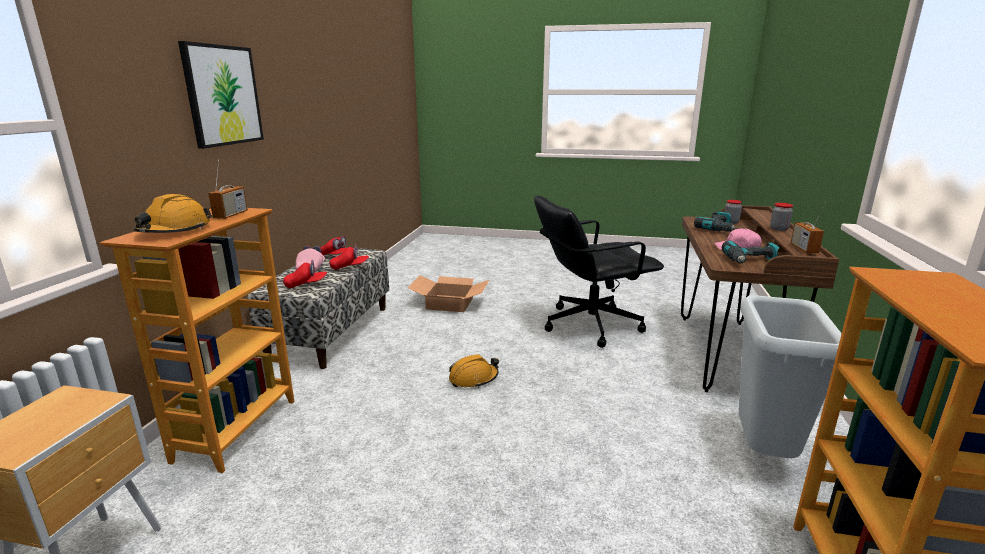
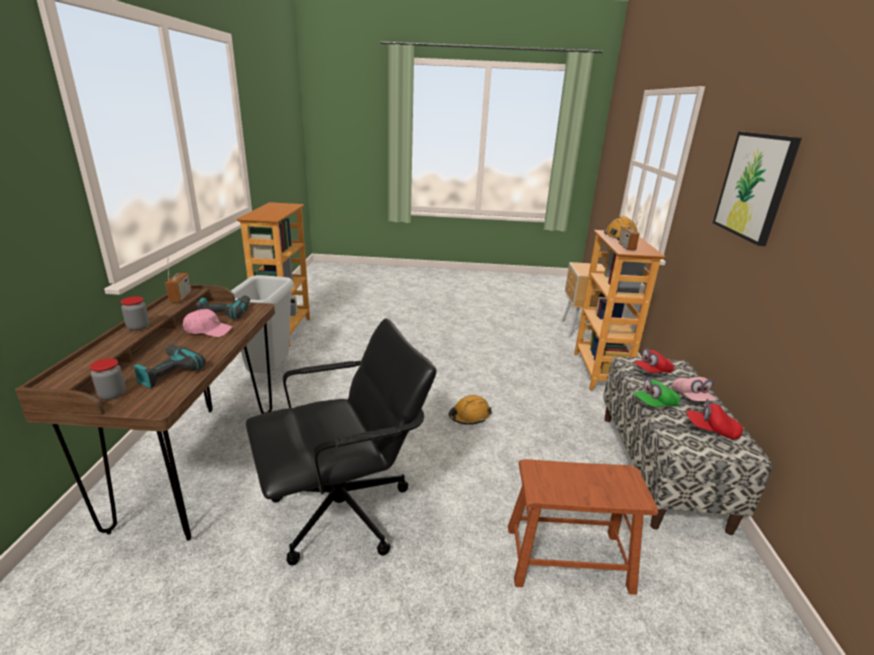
camera: 170 degrees right, 5 degrees up
(349, 267) = (654, 404): red cap -> green cap
(450, 303) = (568, 558): cardboard box -> brown stool

